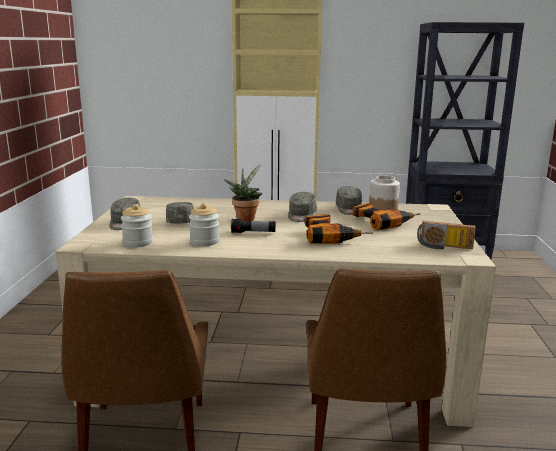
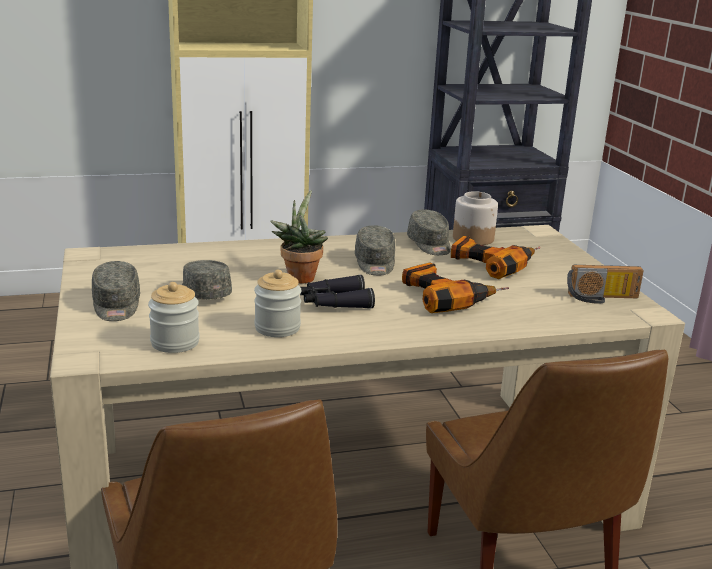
camera: 20 degrees left, 5 degrees up
(253, 233) = (334, 302): flashlight -> black binoculars

